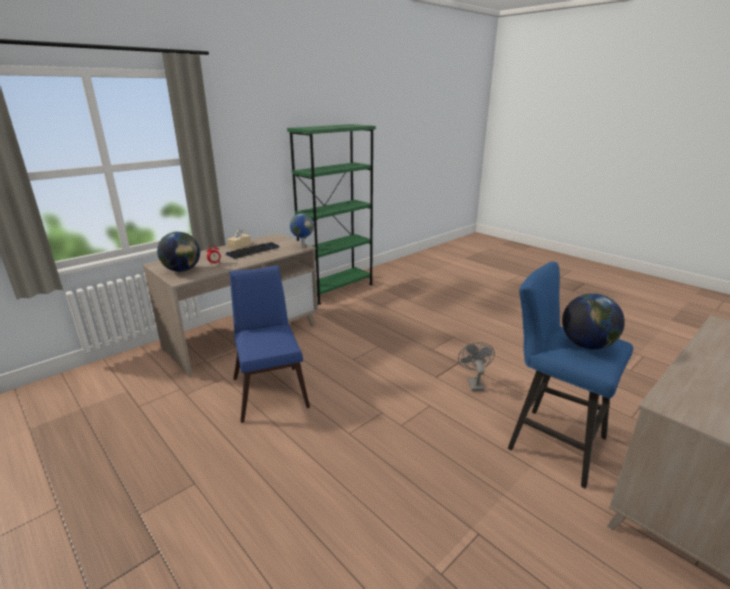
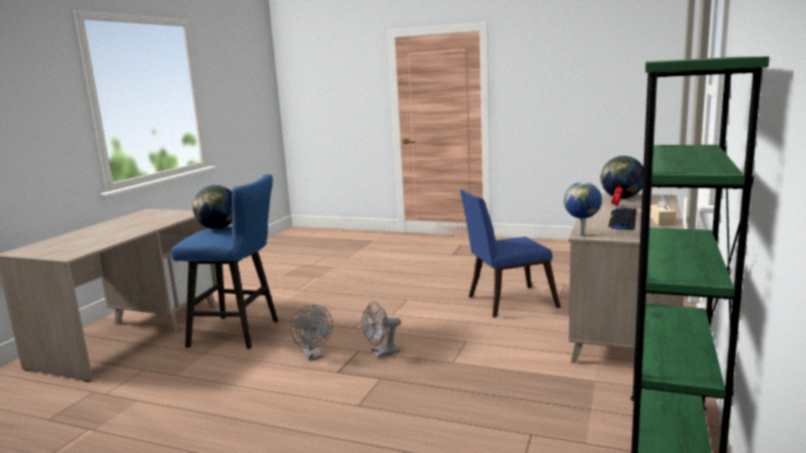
camera: 155 degrees right, 10 degrees down
(270, 389) = (506, 302): blue chair -> blue chair turned 120 degrees clockwise
(420, 368) = (381, 354): none -> grey fan

